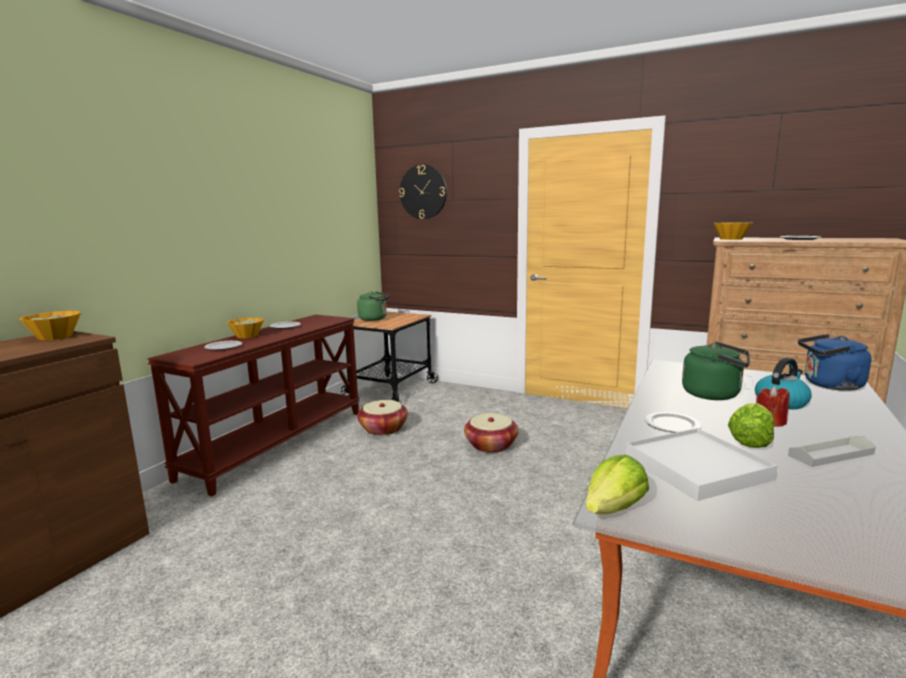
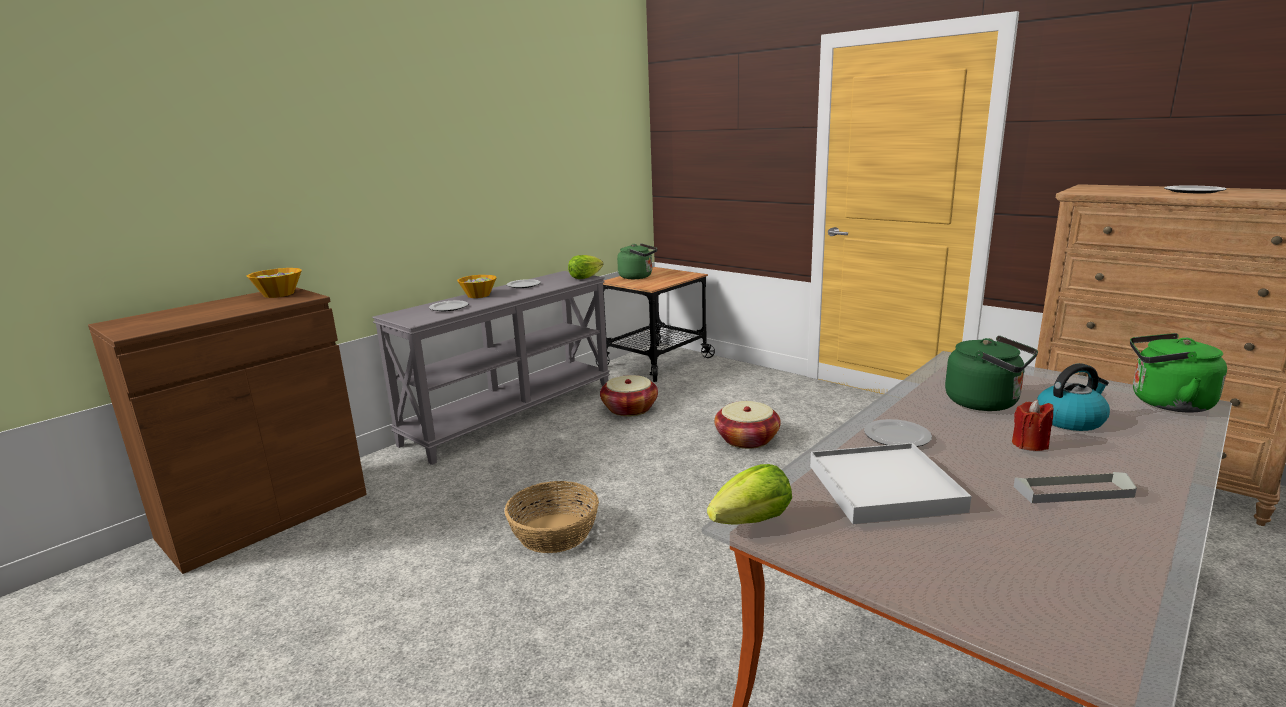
camera: 15 degrees right, 5 degrees up
(277, 442) = (511, 414): brown console table -> grey console table
(354, 546) = (554, 532): none -> basket
(423, 192) = (703, 119): wall clock -> none
(731, 239) = (1090, 189): bowl -> none
(750, 441) = (979, 465): lettuce -> lettuce (585, 277)
(829, 385) = (1165, 403): blue kettle -> green kettle

